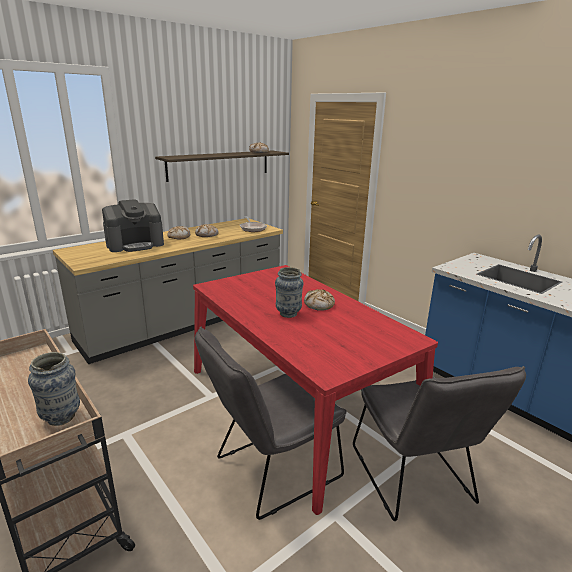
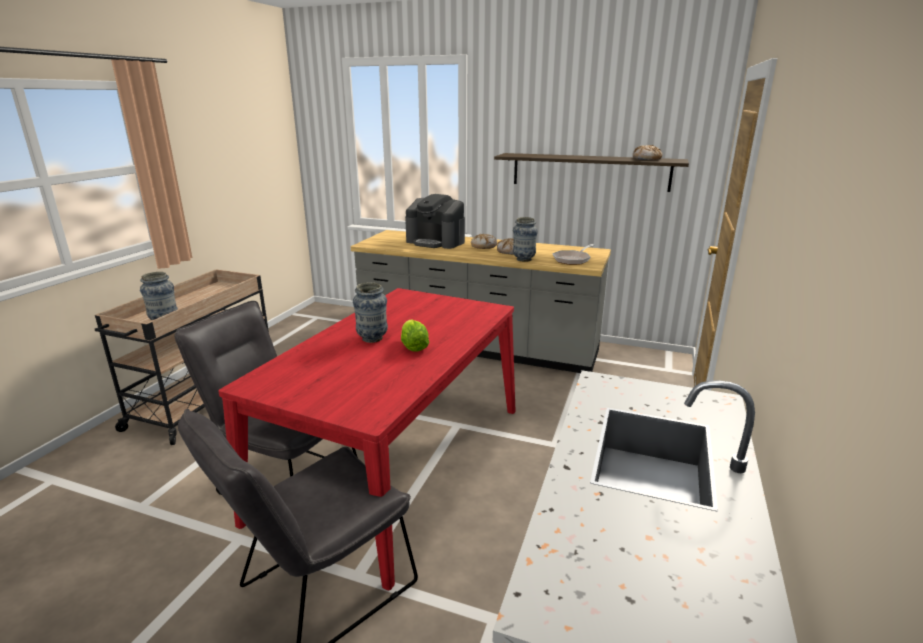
camera: 60 degrees right, 0 degrees up
(230, 236) = (523, 259): none -> vase
(319, 305) = (413, 347): bread -> lettuce

